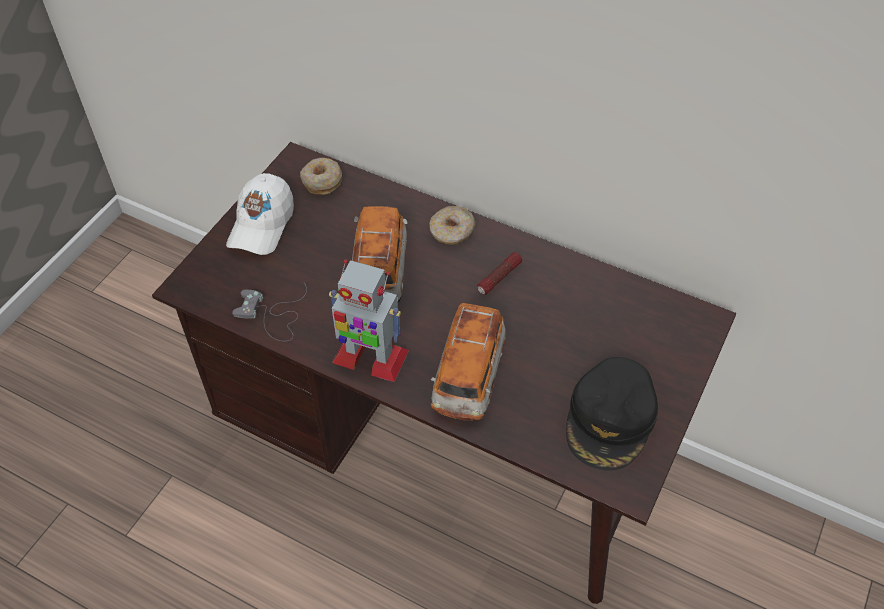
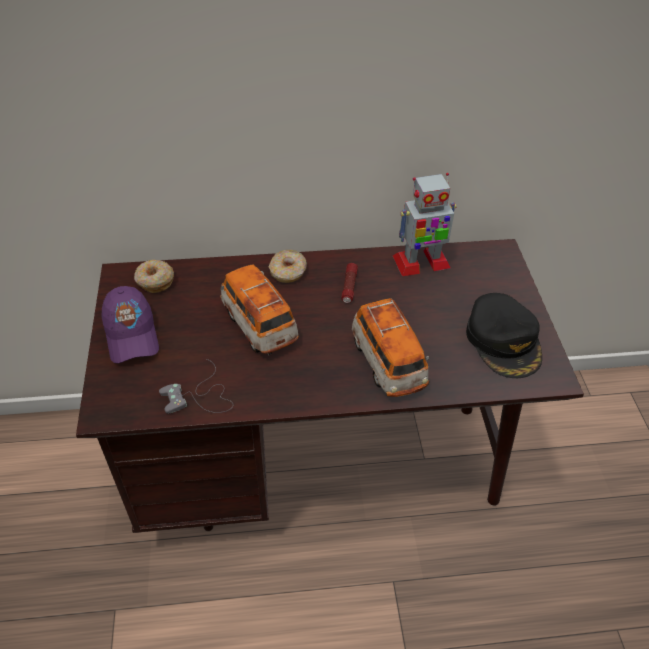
camera: 35 degrees left, 5 degrees down
(262, 225) = (131, 334): white cap -> purple cap
(369, 357) = (304, 387): toy robot -> toy robot (420, 262)

